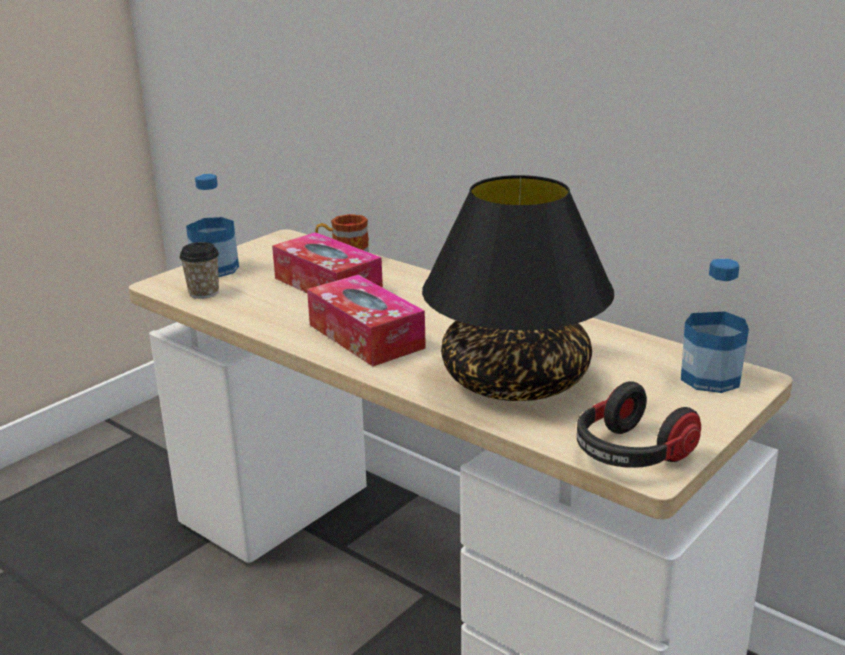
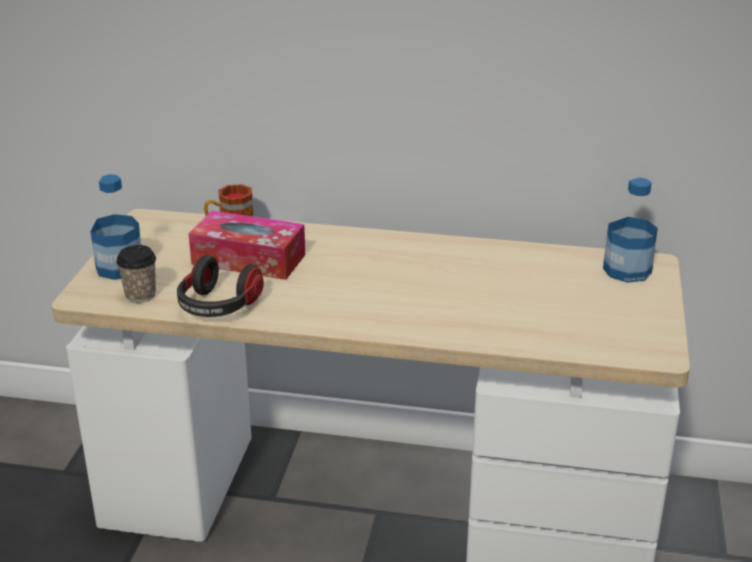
camera: 30 degrees left, 5 degrees up
(366, 336) = (341, 301): tissue box -> none
(515, 382) = (500, 310): black table lamp -> none
(630, 454) = (635, 345): headphones -> headphones (218, 307)

